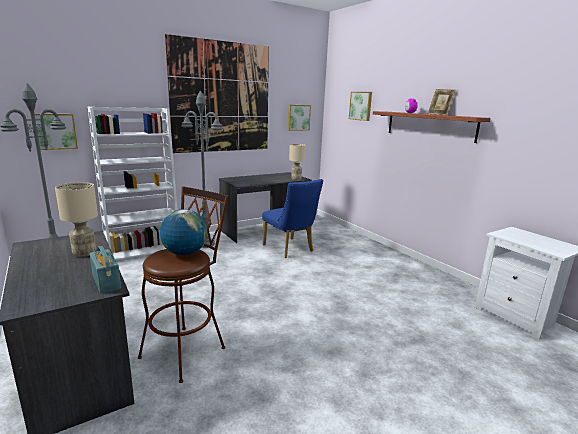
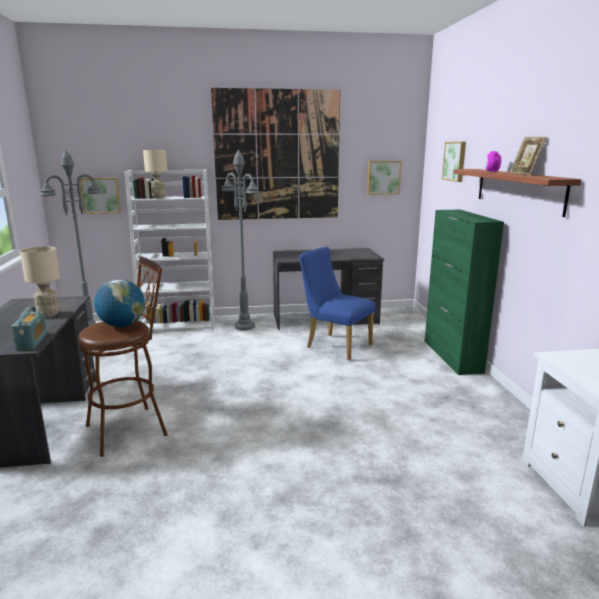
camera: 25 degrees right, 0 degrees up
(290, 249) = (335, 345): blue chair -> blue chair turned 135 degrees clockwise
(296, 179) = (364, 257): beige table lamp -> beige table lamp (158, 197)
(374, 246) = (452, 356): none -> green cabinet

